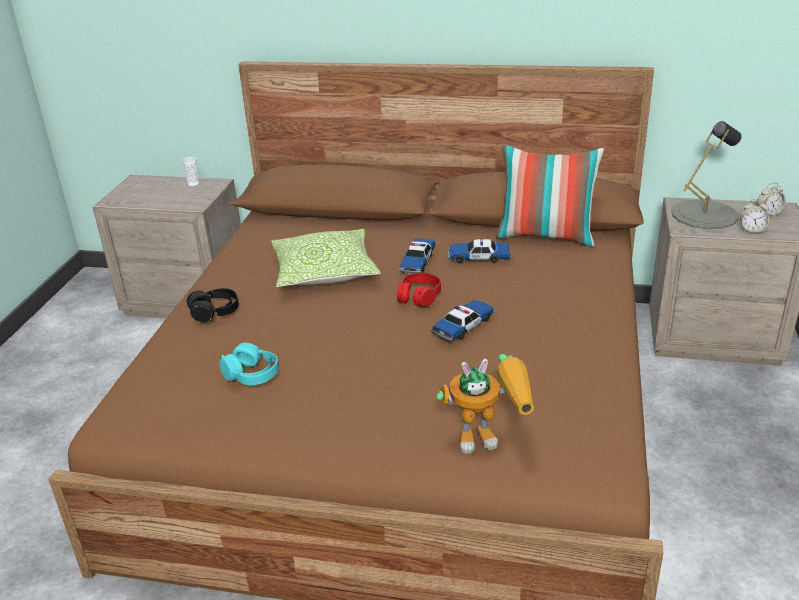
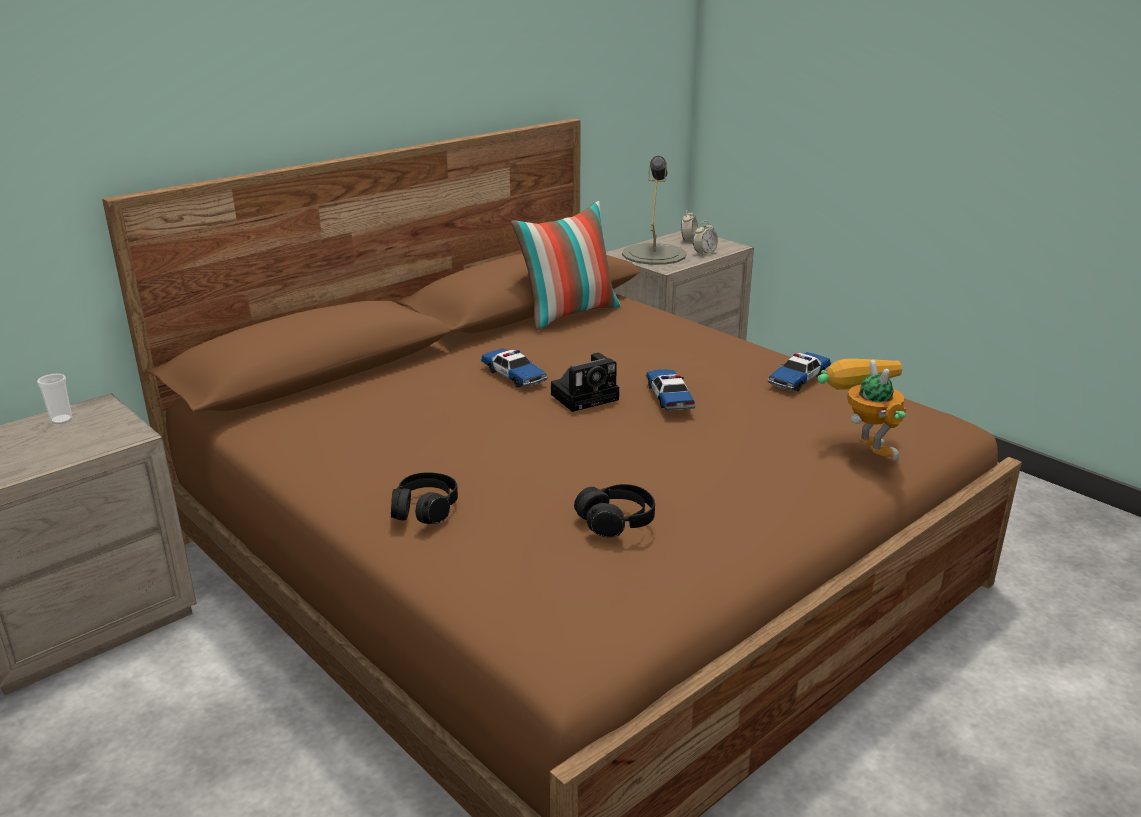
camera: 55 degrees left, 5 degrees down
(252, 374) = (616, 521): turquoise headphones -> black headphones
(325, 272) = (448, 423): pillow -> none
(419, 297) = (586, 396): red headphones -> camera
(479, 257) = (555, 350): toy car -> toy car (798, 379)
(490, 435) = (860, 446): toy robot -> toy robot turned 45 degrees counterclockwise

